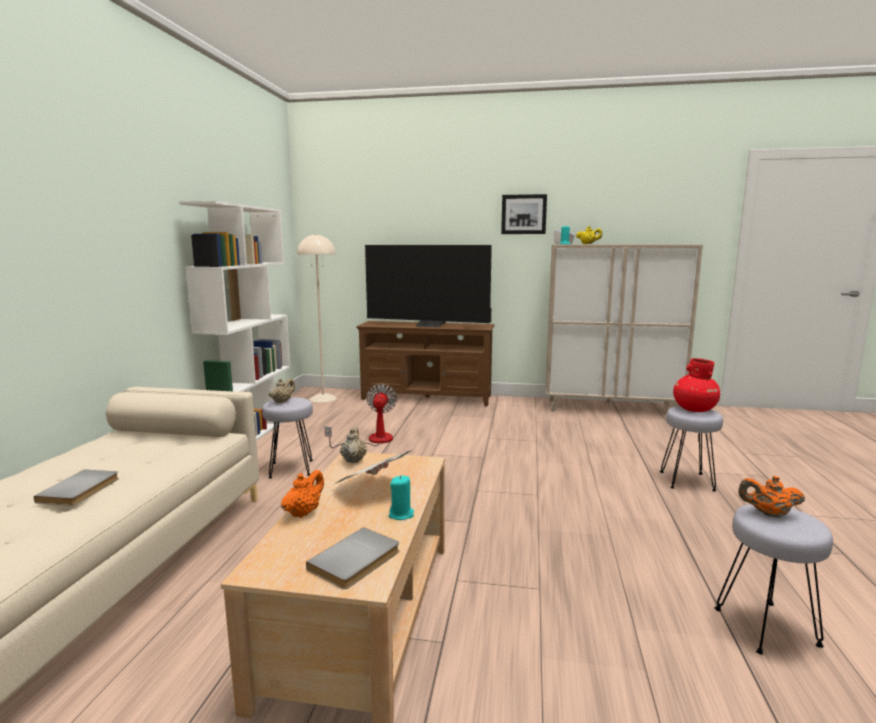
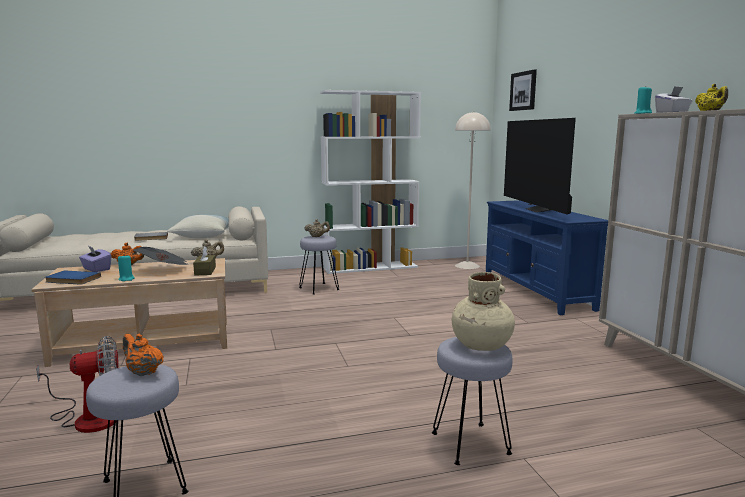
camera: 65 degrees right, 0 degrees up
(143, 453) = (203, 236): none -> pillow
(297, 540) = (96, 269): none -> purple tissue box
(357, 561) = (72, 280): grey book -> blue book
(372, 441) = (396, 296): fan -> fan (87, 417)
(409, 465) = (205, 271): none -> brown tissue box
(426, 398) = (536, 291): brown tv stand -> blue tv stand
(523, 214) = (654, 74): picture -> picture (523, 91)
(694, 409) = (481, 345): red vase -> beige vase
(768, 514) = (143, 372): orange teapot -> orange teapot turned 45 degrees counterclockwise

